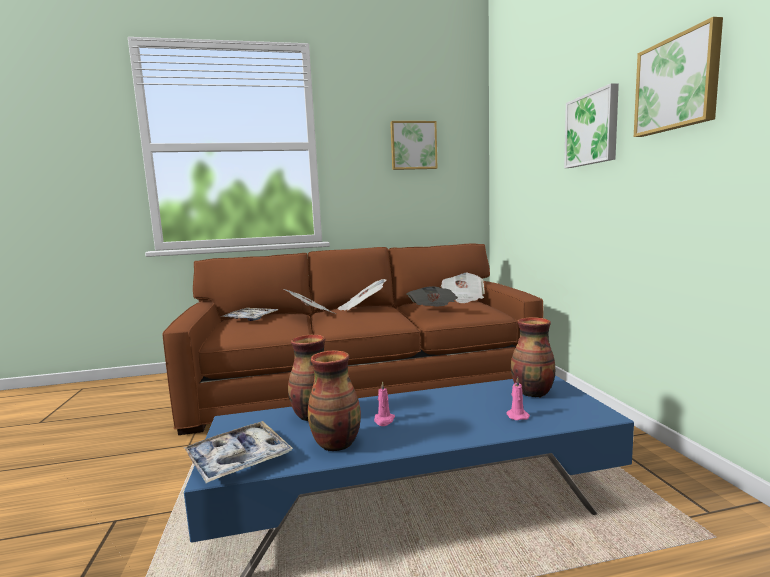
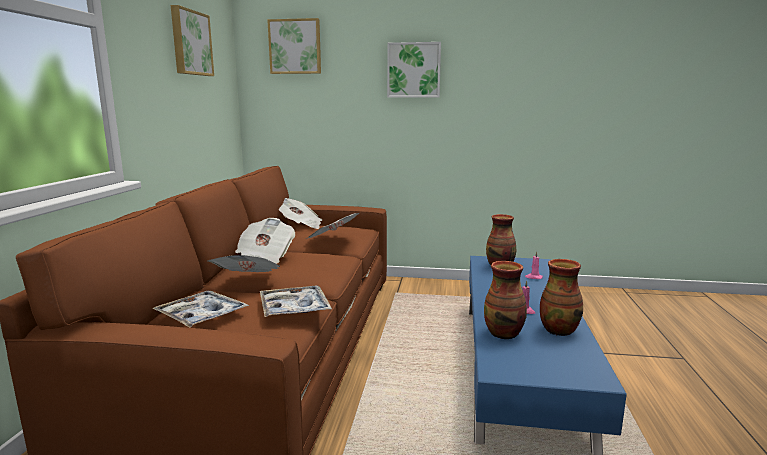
camera: 70 degrees left, 5 degrees up
(238, 459) = (578, 369): tray -> tray (294, 309)
(677, 83) = (492, 57): picture -> picture (295, 47)

